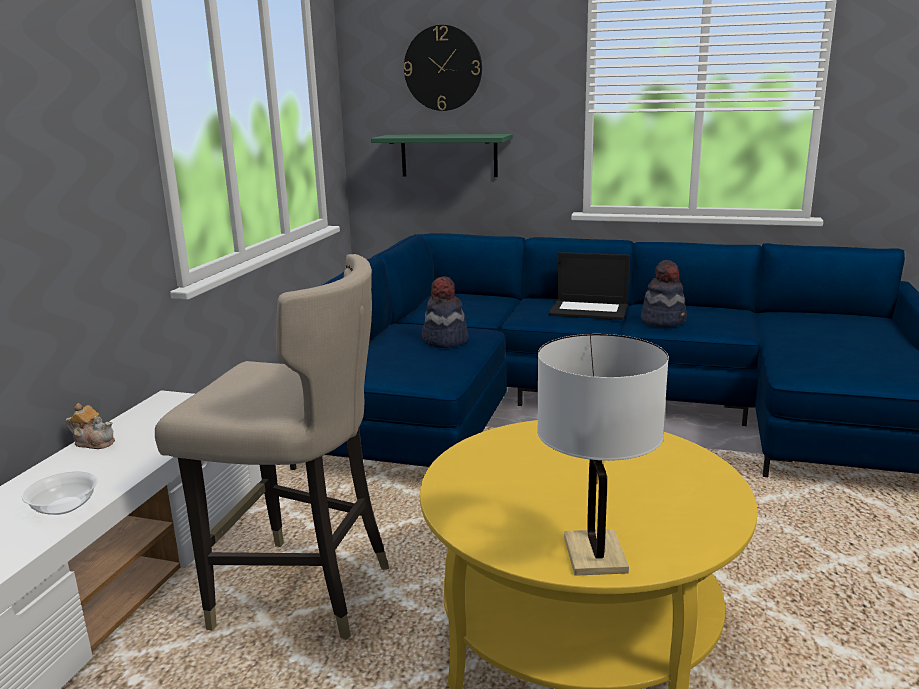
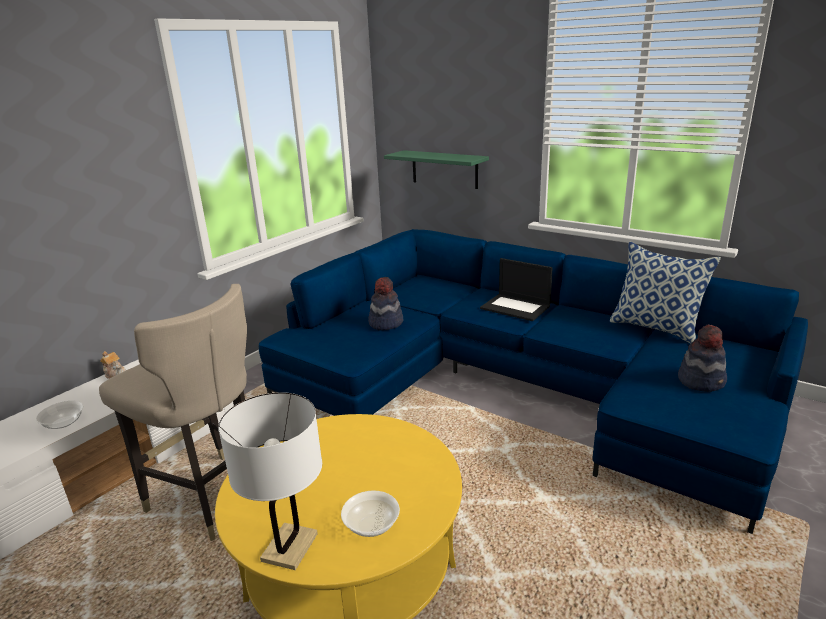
camera: 20 degrees right, 5 degrees up
(443, 68) = (441, 102): wall clock -> none
(663, 321) = (564, 326): hat -> hat (701, 381)
(668, 514) = (371, 524): none -> bowl
(760, 312) = (656, 328): none -> pillow

